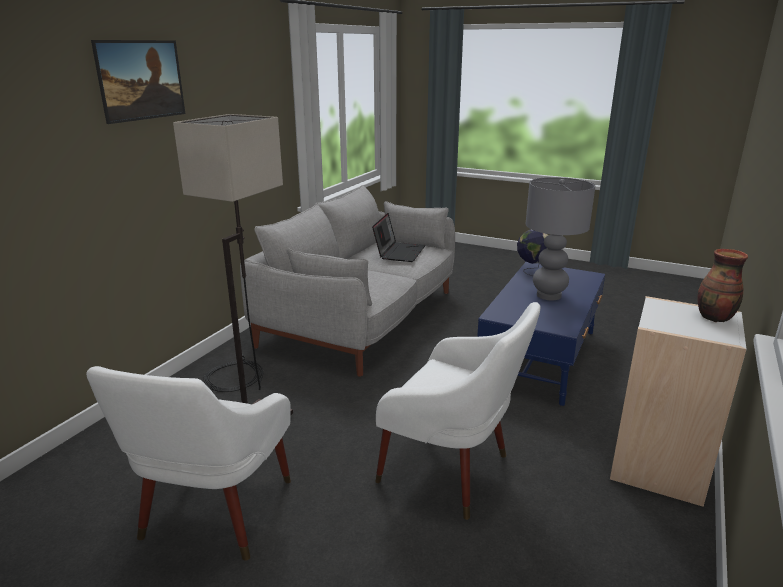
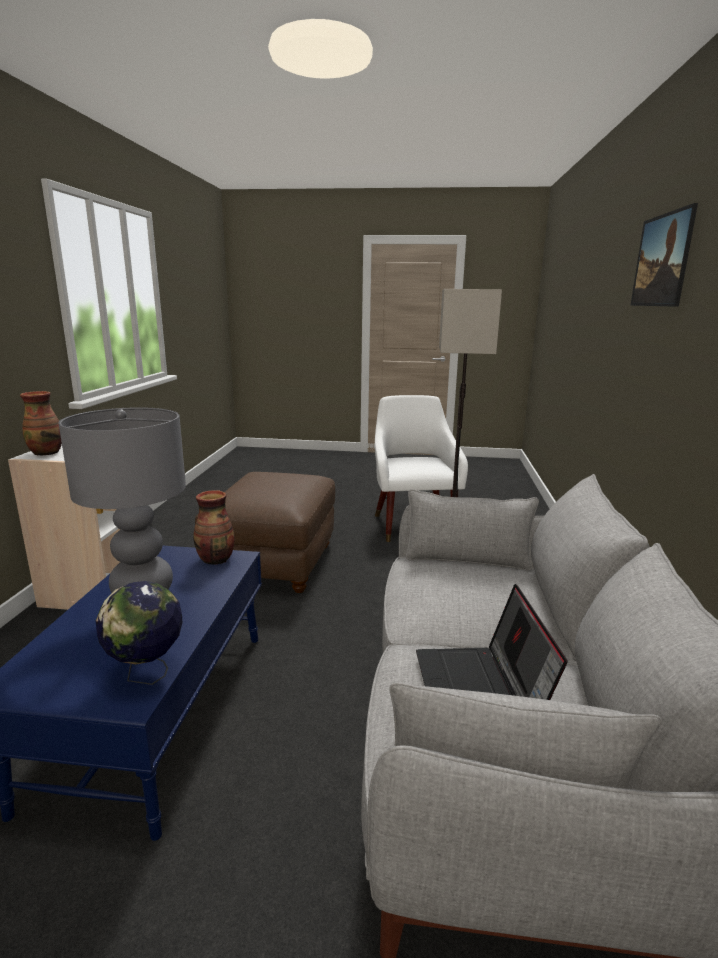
camera: 160 degrees right, 5 degrees down
(452, 472) = (274, 562): white armchair -> brown ottoman
(511, 315) = (216, 559): none -> vase

